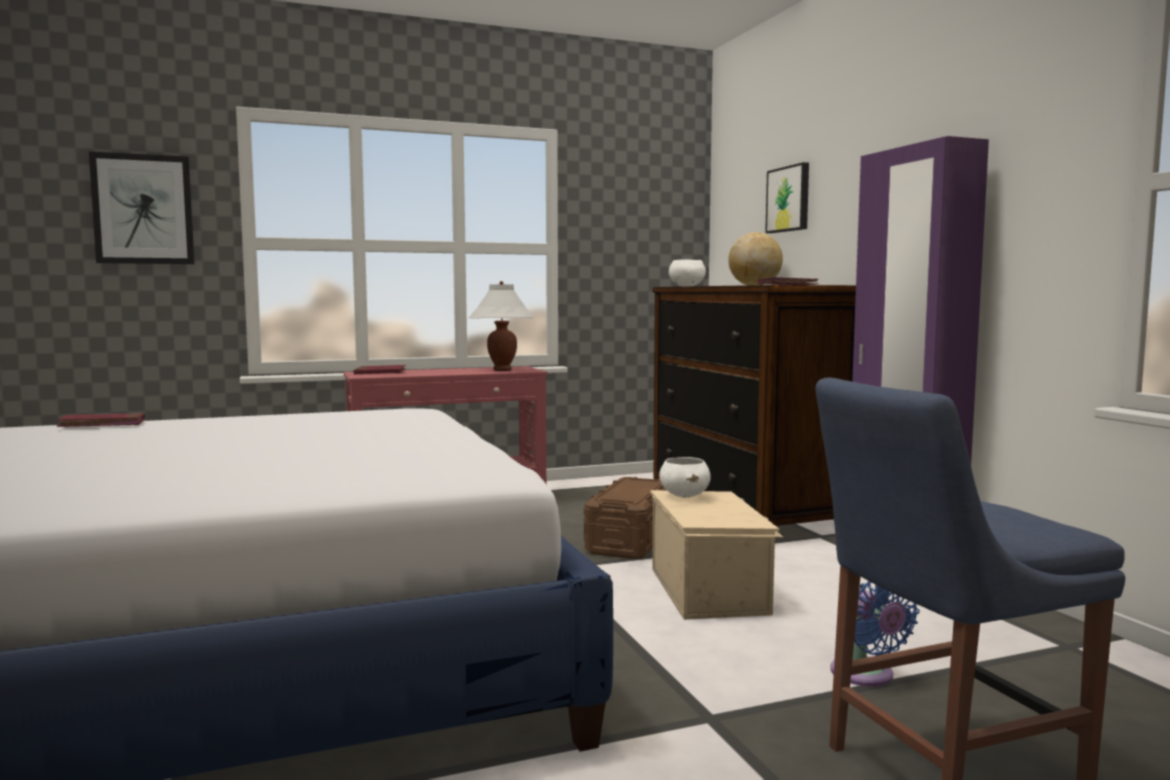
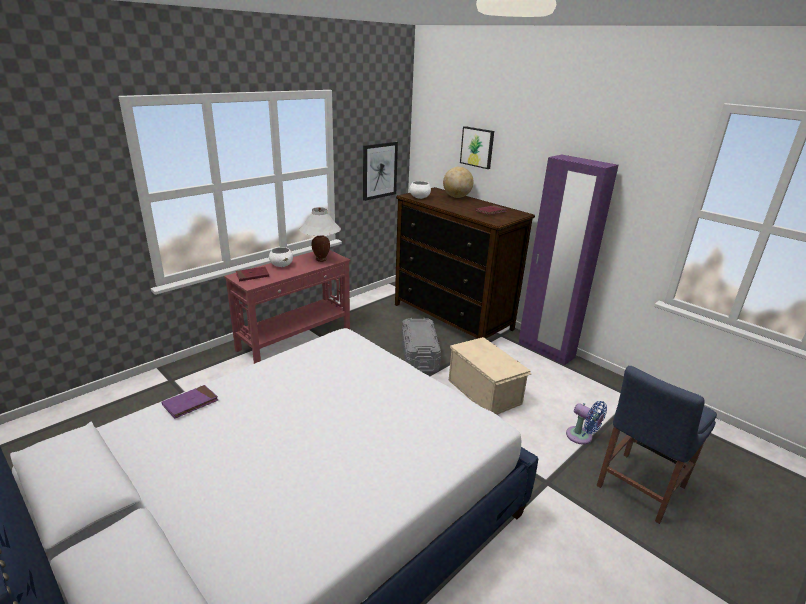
camera: 25 degrees left, 20 degrees up
(102, 424) = (190, 403): red book -> purple book
(143, 209) = (61, 186): picture -> picture (379, 170)
(631, 539) = (419, 355): brown storage box -> grey storage box
(685, 495) = (470, 348): white bowl -> white bowl (281, 265)

